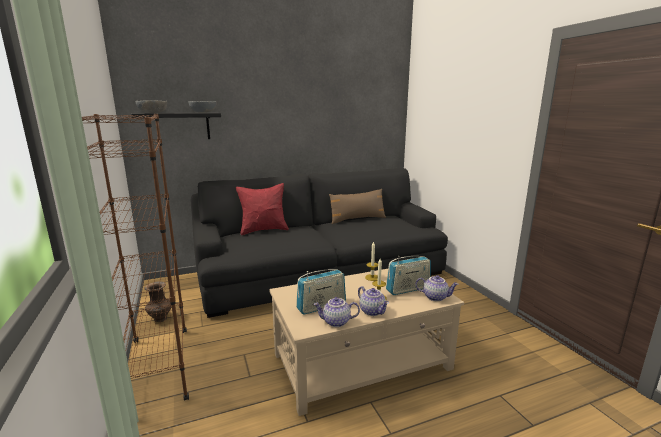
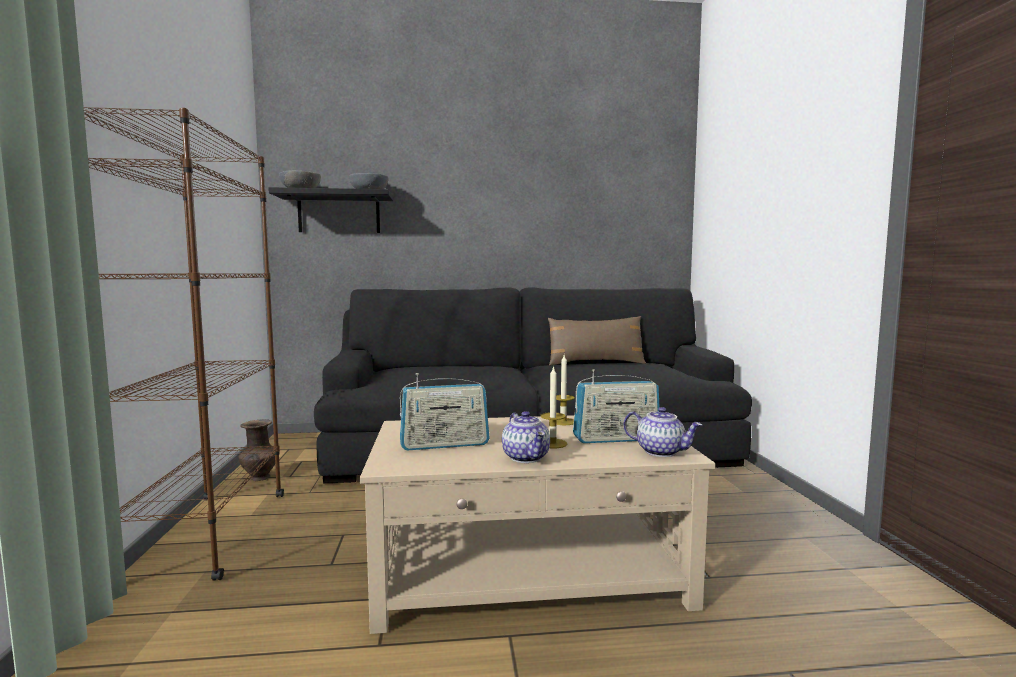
camera: 15 degrees right, 10 degrees down
(263, 230) = (439, 366): red pillow -> none
(336, 322) = (450, 464): teapot -> none

